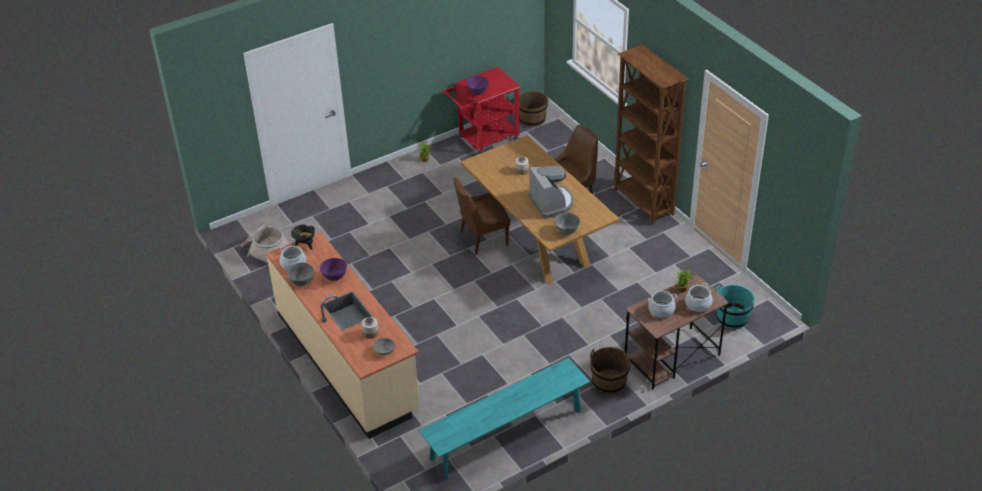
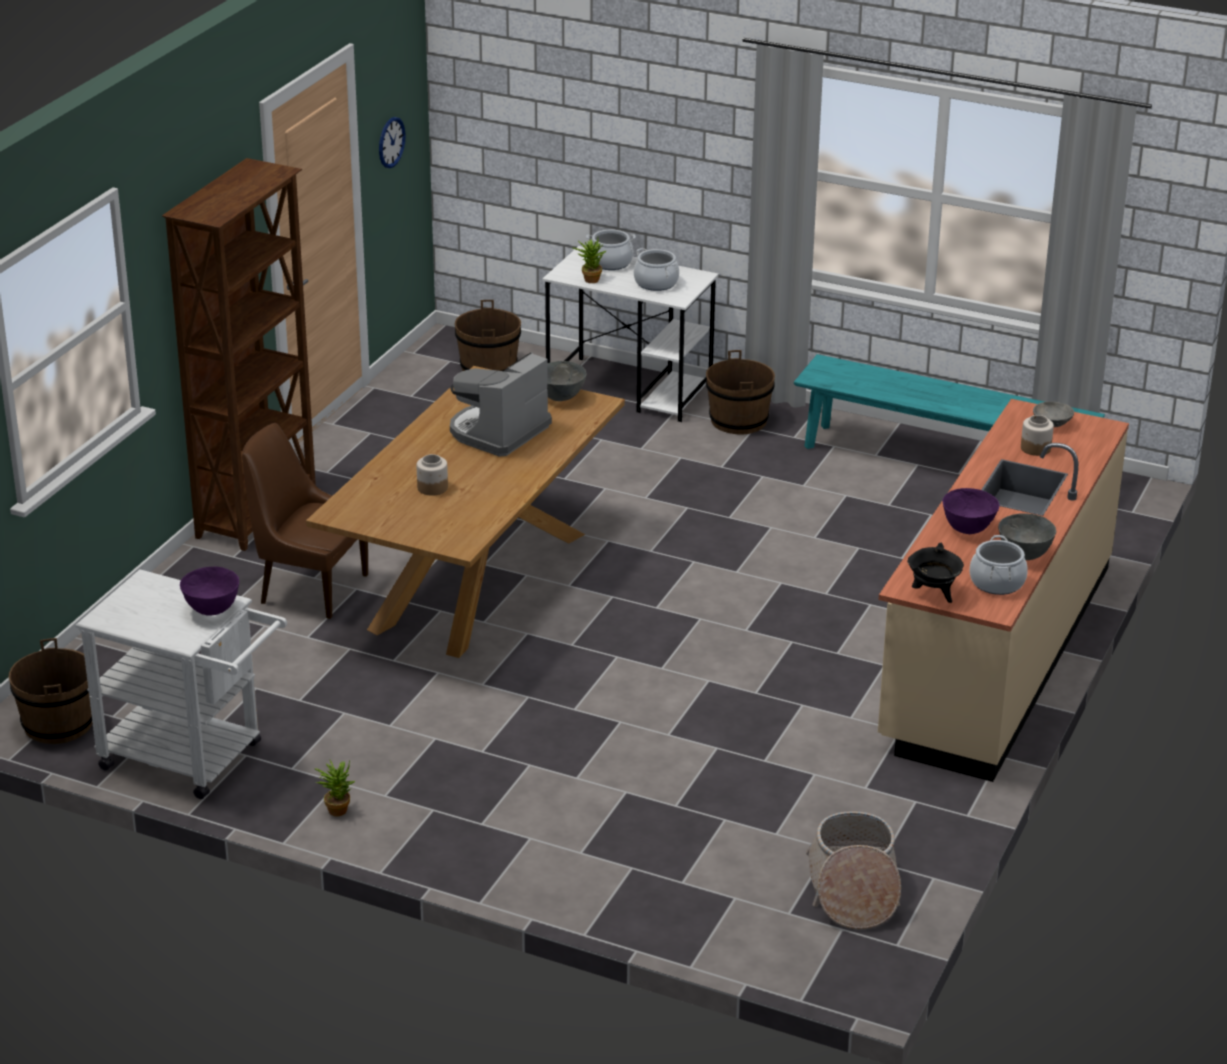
camera: 125 degrees left, 10 degrees down
(482, 239) = (531, 640): brown chair -> none
(484, 140) = (193, 759): red cart -> white cart
(671, 358) = (630, 390): brown desk -> white desk
(732, 318) = (488, 368): turquoise bucket -> brown bucket
(784, 193) = (391, 142): none -> wall clock

